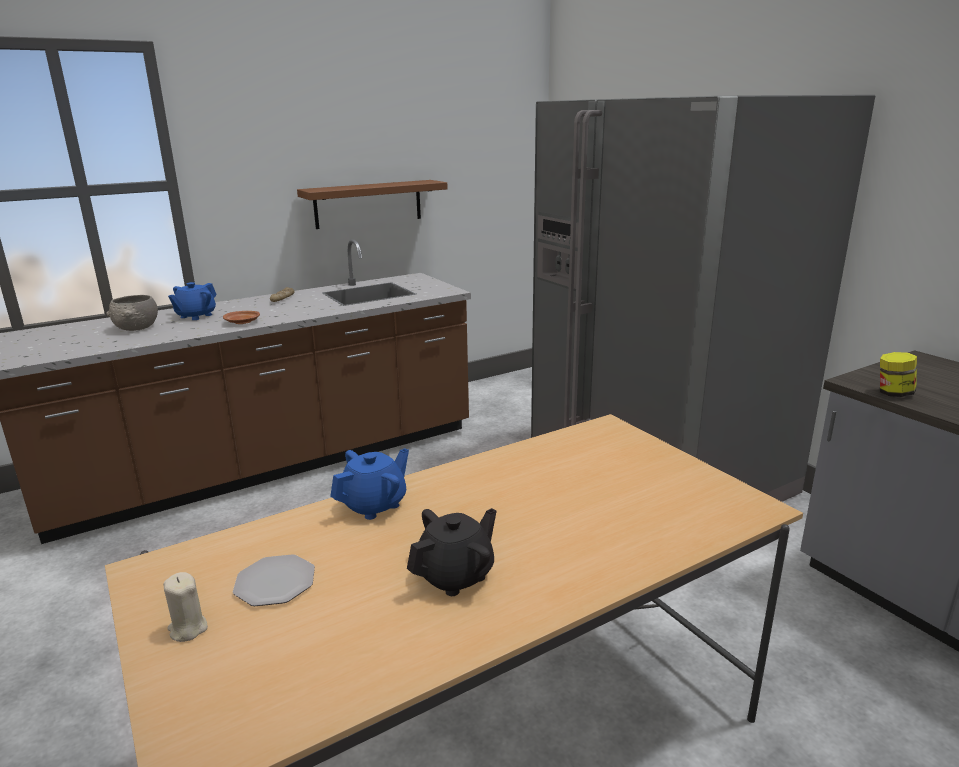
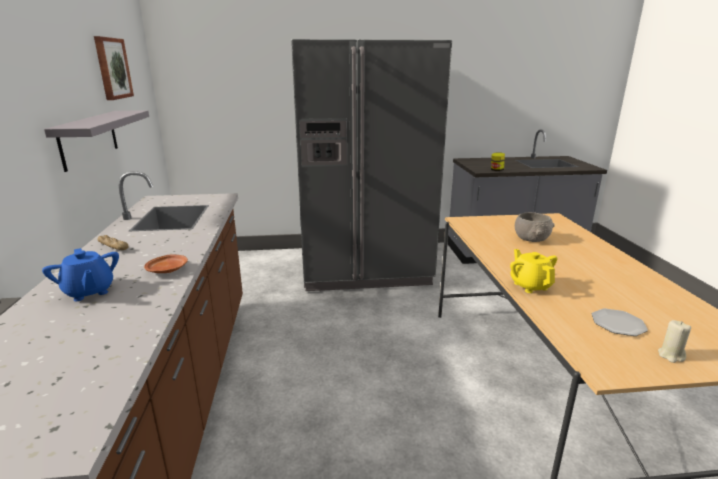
camera: 65 degrees left, 0 degrees up
(137, 328) = (69, 330): grey bowl -> grey bowl (531, 239)
(368, 204) = (89, 138): brown shelf -> grey shelf
(374, 505) = (530, 285): blue teapot -> yellow teapot
(443, 135) = (112, 68): none -> picture
(456, 576) = (608, 277): black teapot -> none

